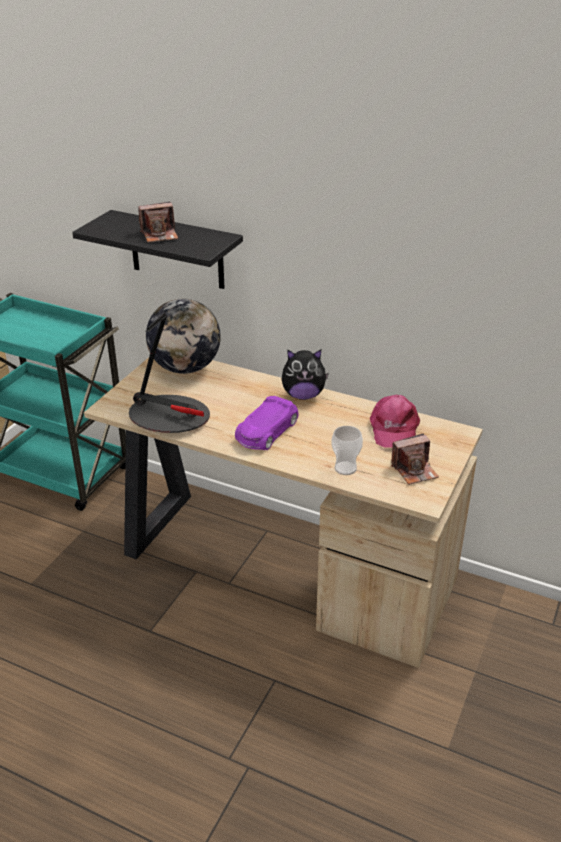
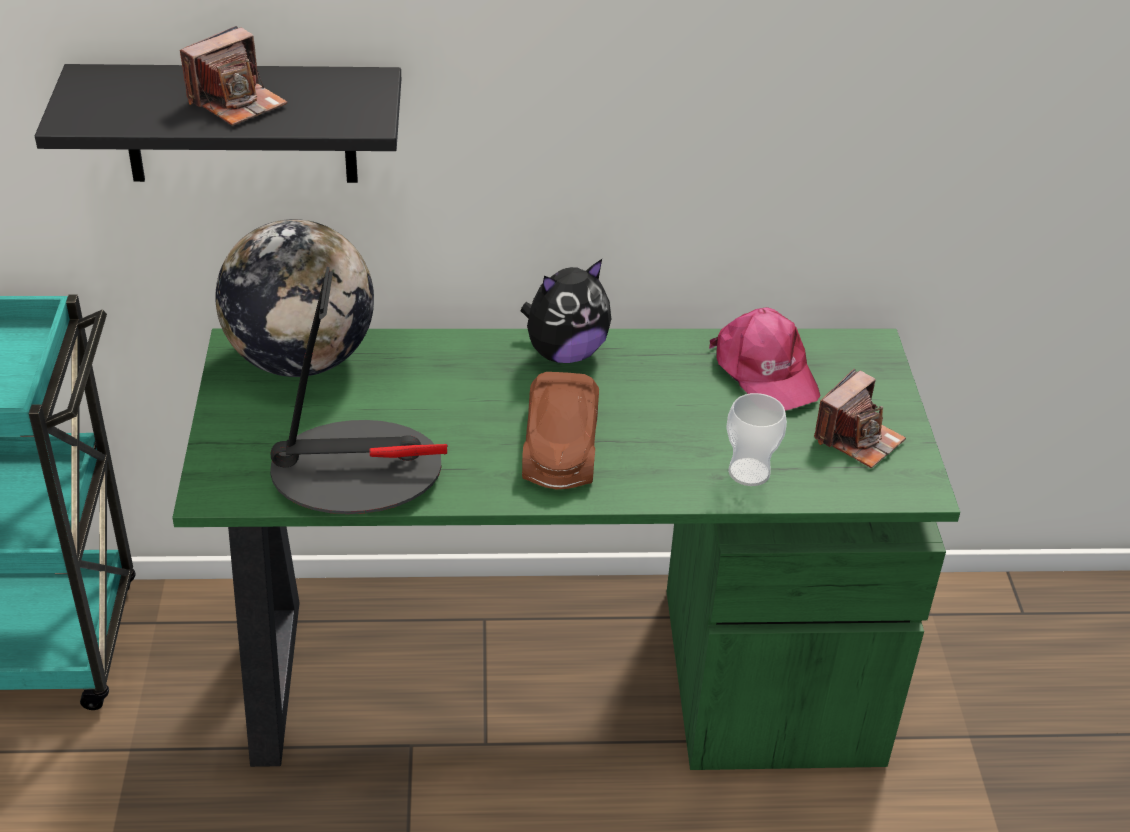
camera: 30 degrees left, 5 degrees up
(266, 432) = (560, 445): purple toy car -> brown toy car
(281, 565) = (552, 675): beige desk -> green desk

